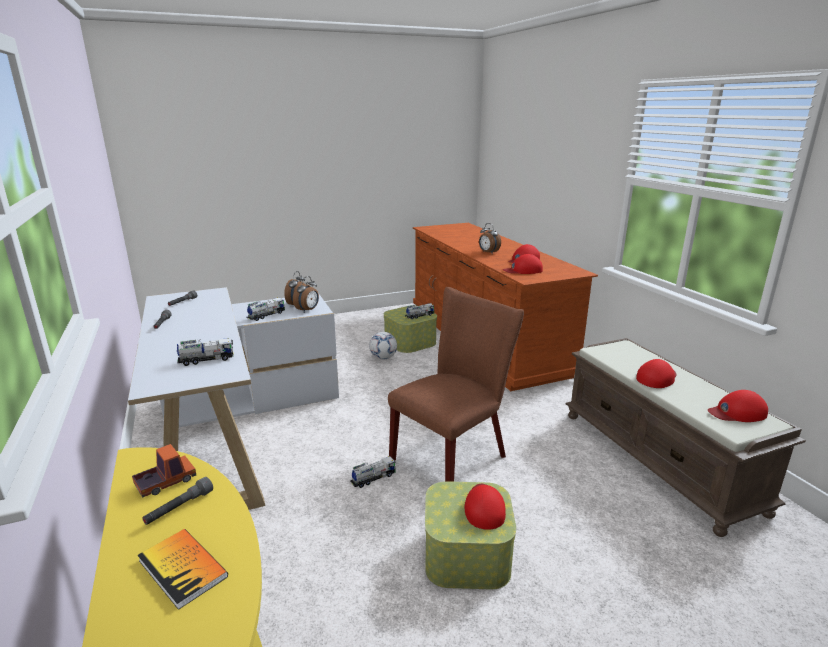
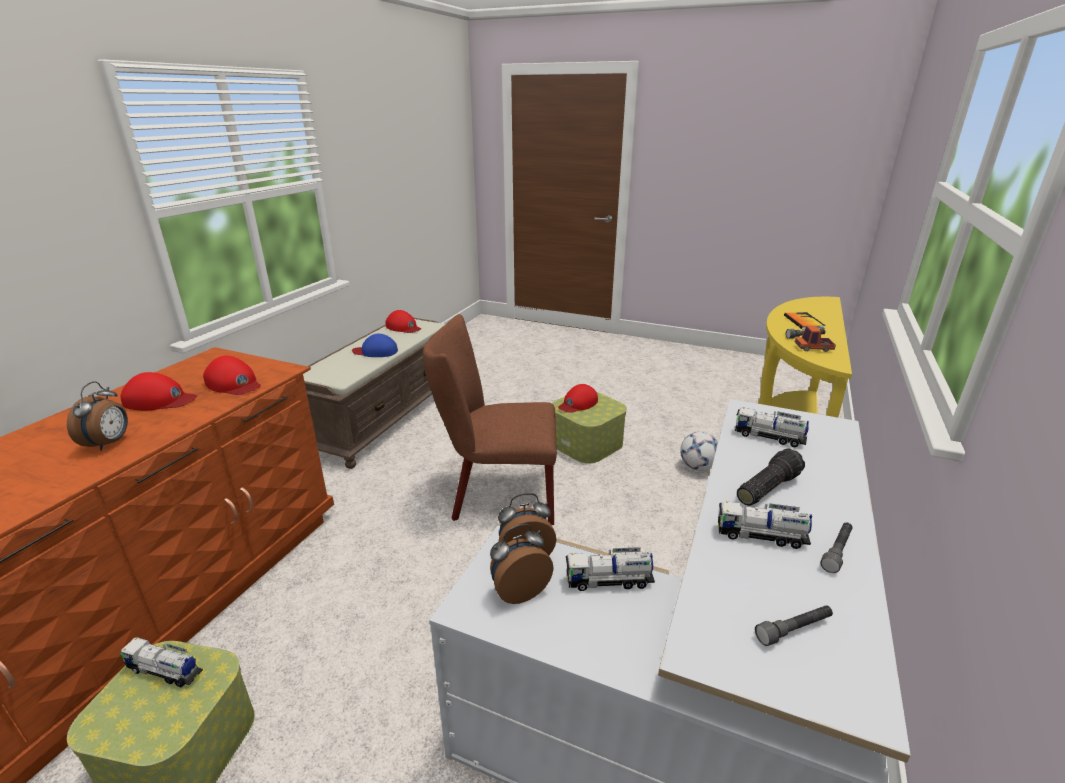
camera: 135 degrees left, 5 degrees up
(202, 334) = (766, 487): none -> flashlight
(373, 478) = (587, 516): toy truck -> toy truck (761, 536)
(383, 358) = (304, 724): football -> football (697, 467)
(657, 378) = (376, 351): red cap -> blue cap

